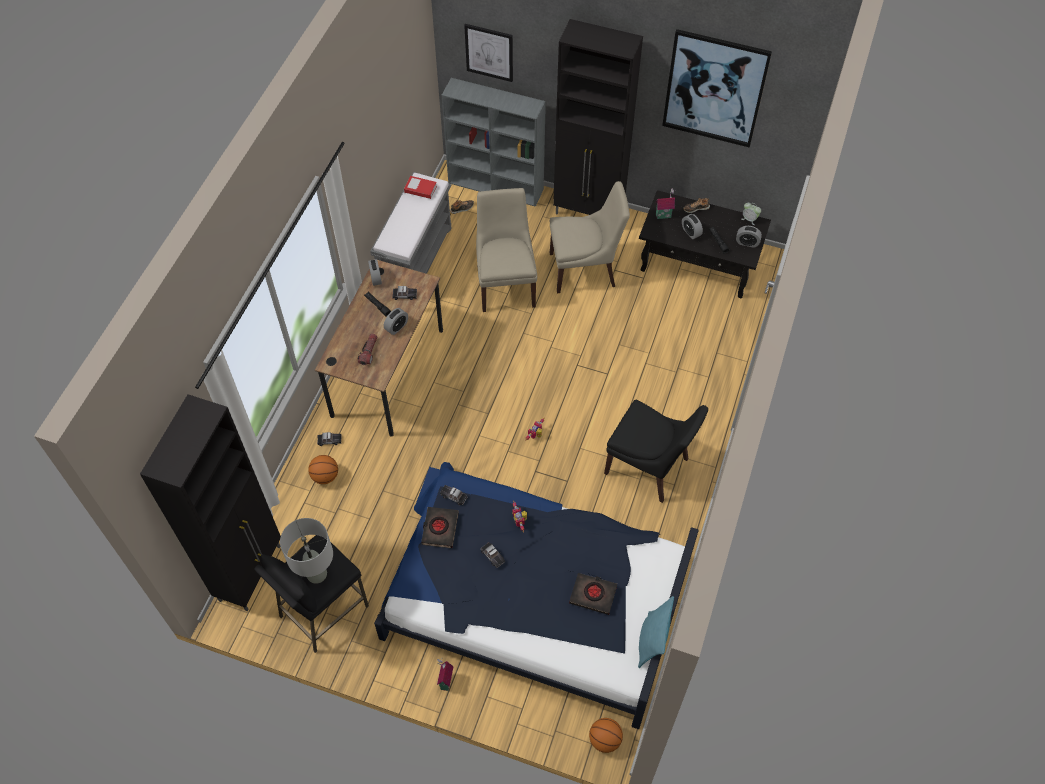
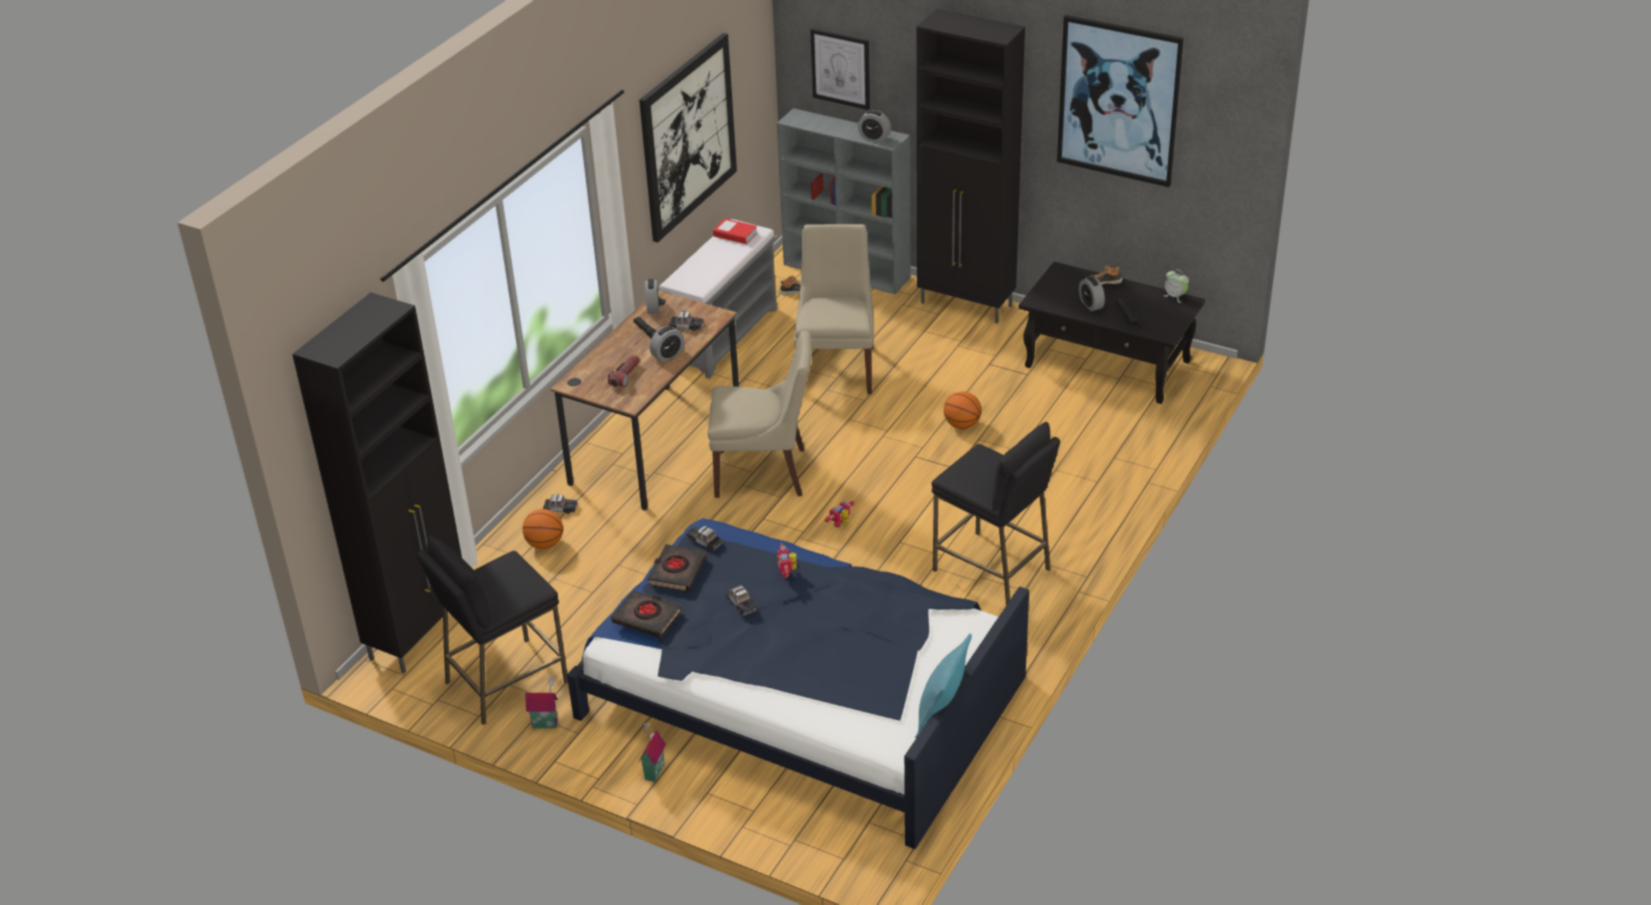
camera: 10 degrees right, 20 degrees down
(316, 574) = (498, 589): grey table lamp -> none
(383, 135) = (688, 136): none -> picture
(585, 269) = (948, 361): beige chair -> beige chair (764, 473)
(593, 594) = (870, 655): black book -> black book (647, 617)
(605, 739) = (863, 856): basketball -> basketball (962, 425)
(649, 467) = (992, 570): black chair -> black stool
(663, 215) = (1056, 285): toy house -> toy house (545, 723)
(747, 242) = (1166, 319): alarm clock -> alarm clock (874, 137)

